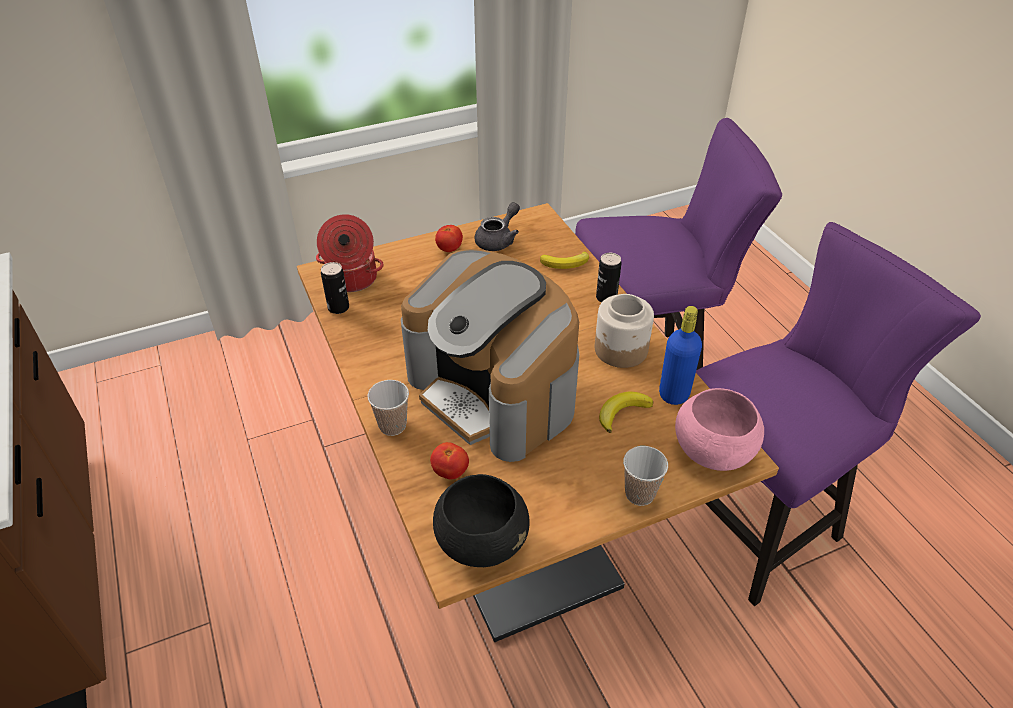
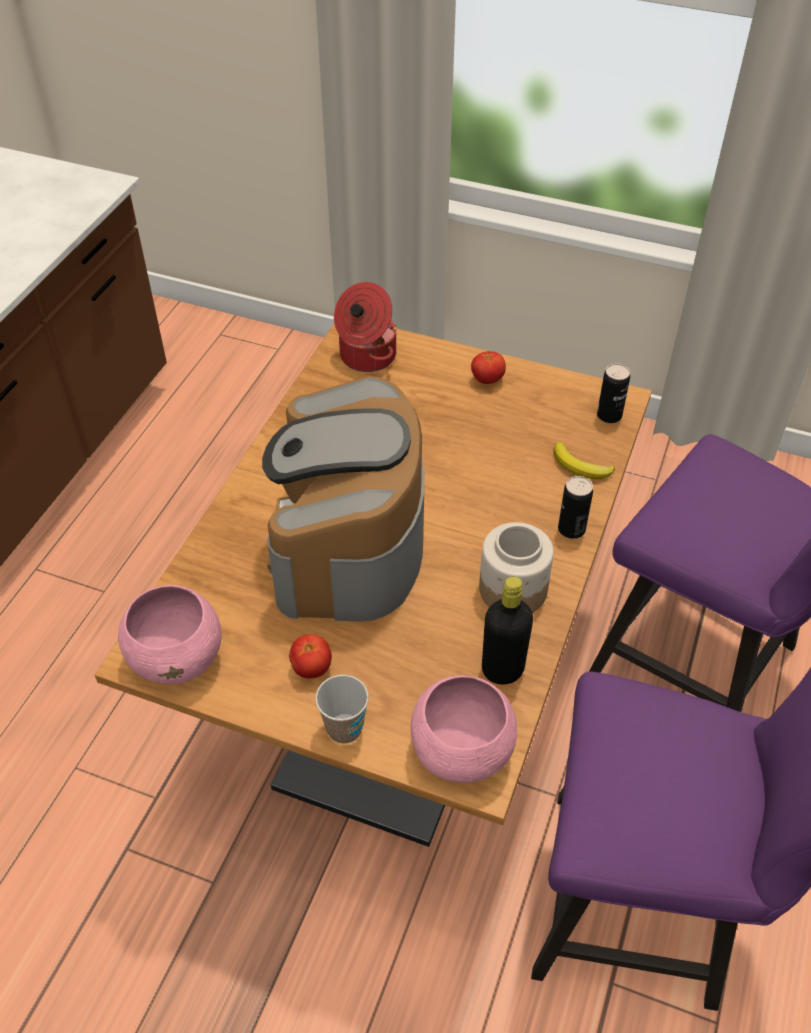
camera: 45 degrees right, 5 degrees up
(338, 308) = (323, 376): can -> can (609, 415)
(392, 426) = (235, 511): cup -> none
(450, 472) = (227, 583): tomato -> tomato (311, 668)
(481, 541) = (178, 657): black bowl -> pink bowl
(498, 240) = (545, 399): grey teapot -> none
(622, 412) = (430, 647): banana -> none
(674, 394) = (502, 669): blue bottle -> black bottle

